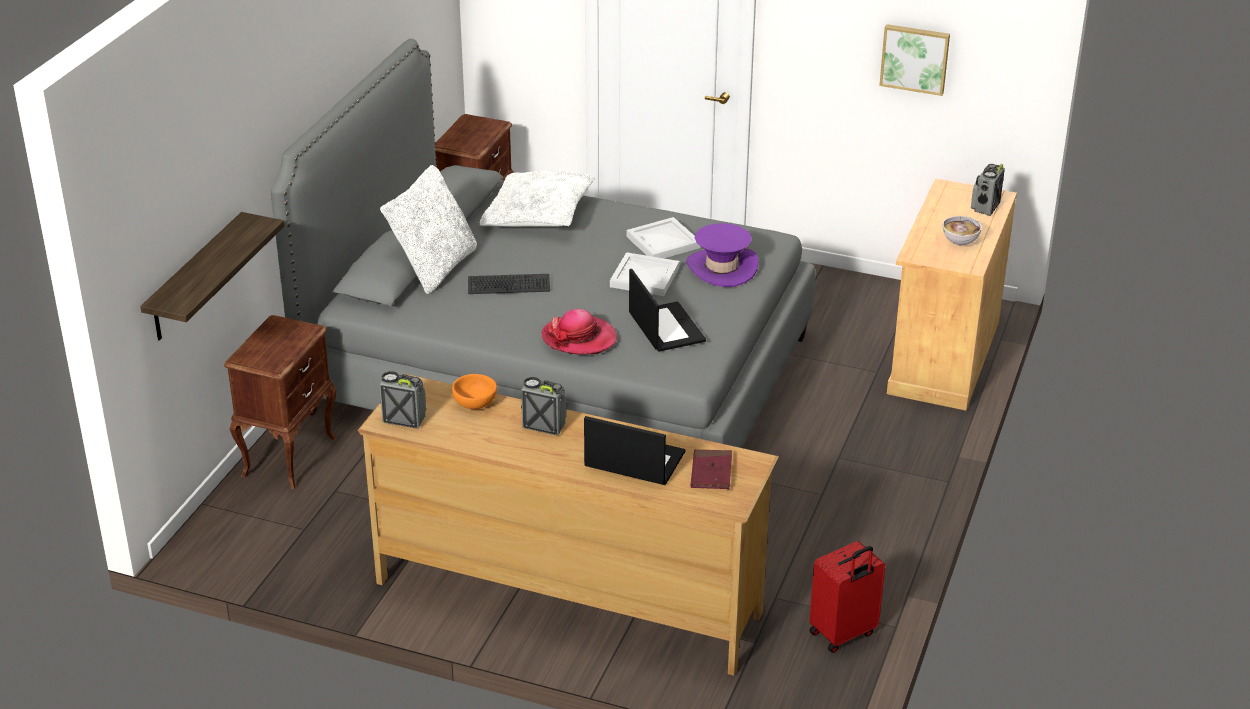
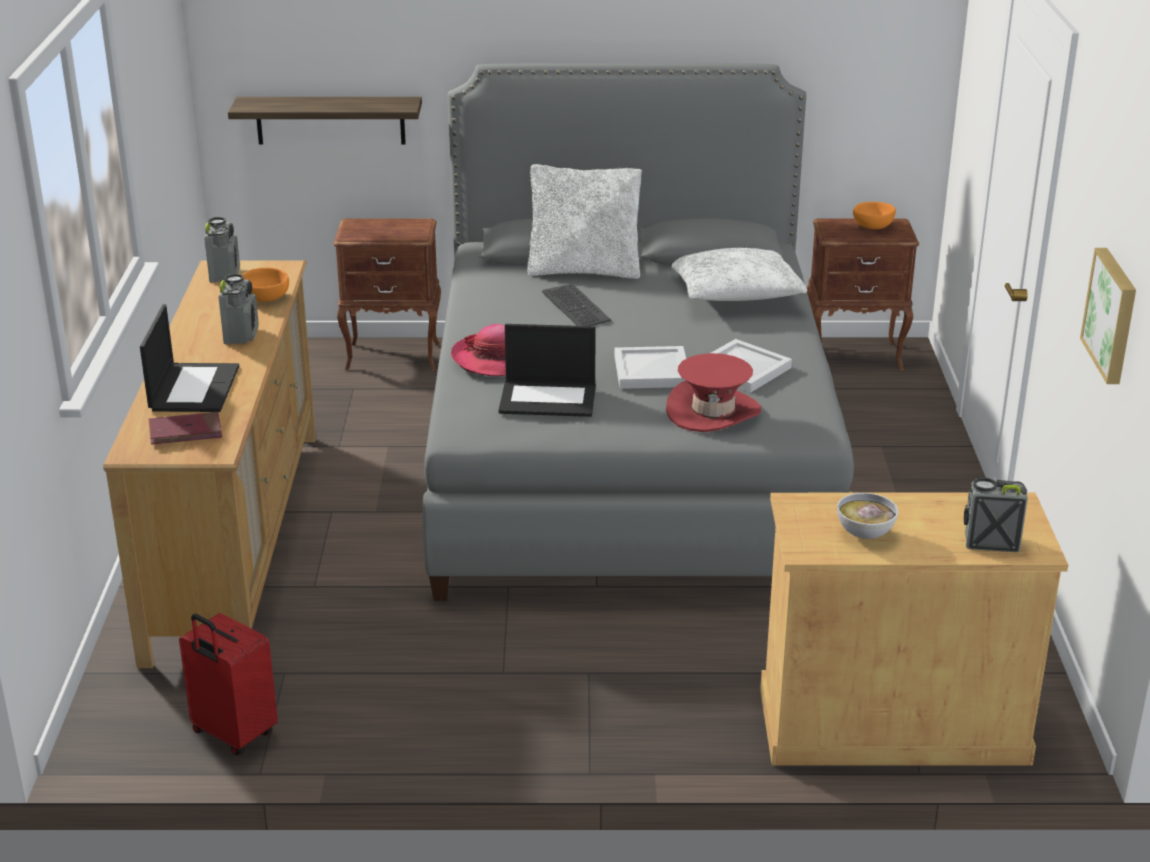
camera: 70 degrees right, 5 degrees down
(471, 129) = (873, 227): none -> orange bowl
(665, 327) = (549, 398): laptop -> laptop turned 45 degrees clockwise
(722, 268) = (713, 412): purple hat -> red hat

